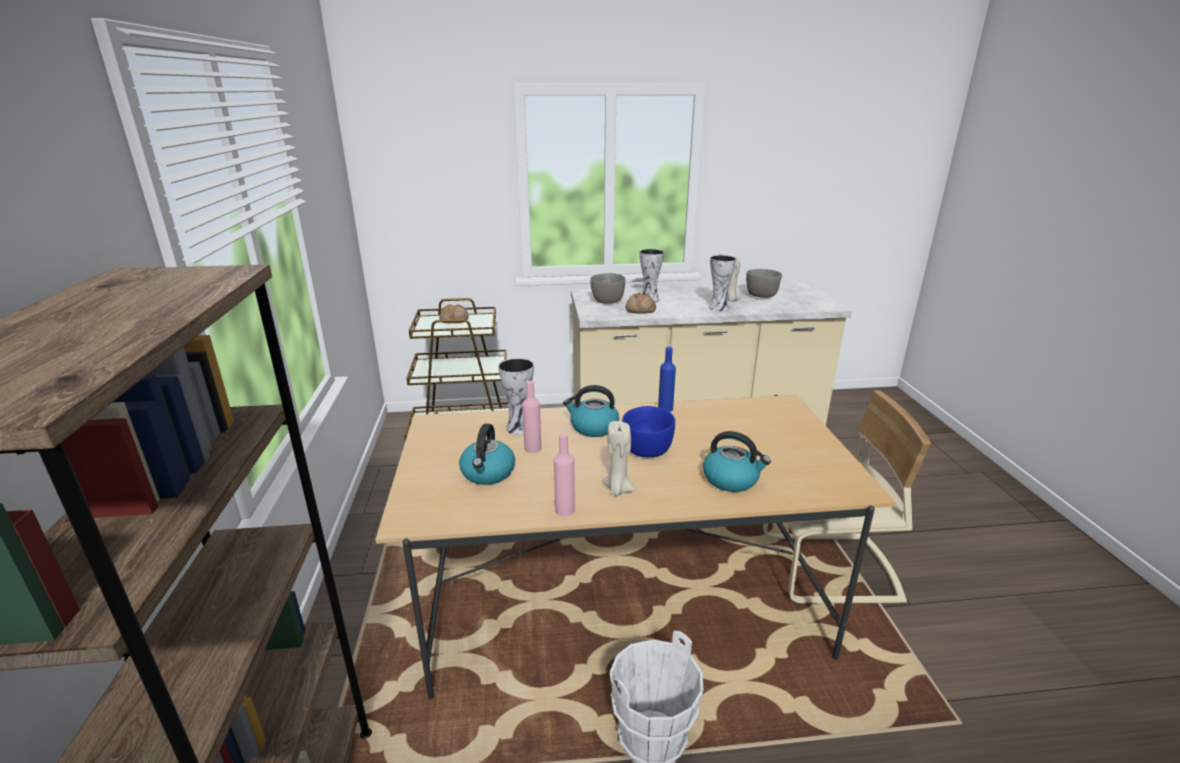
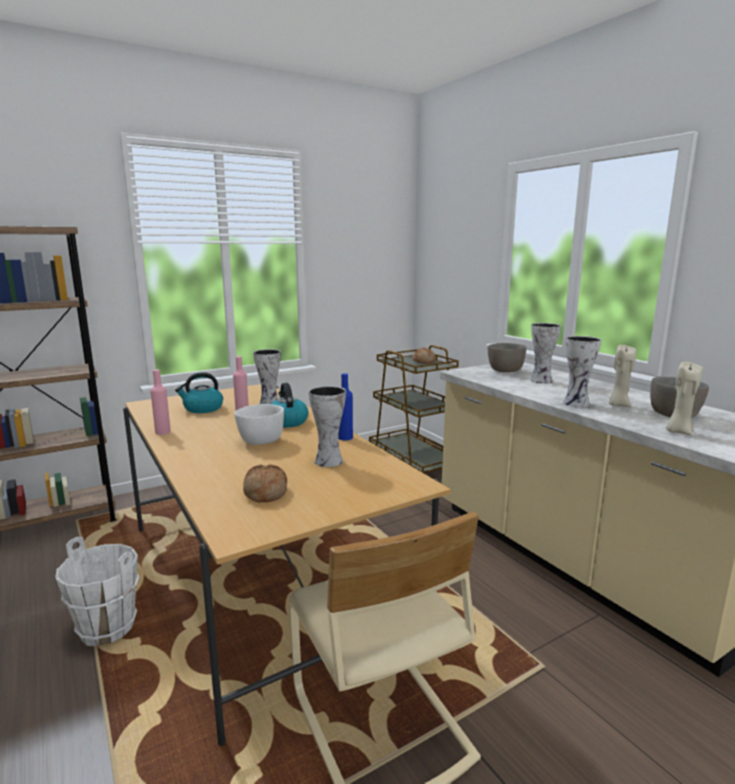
camera: 65 degrees right, 10 degrees down
(617, 489) = (194, 441): beige candle -> beige candle (678, 431)
(640, 310) = (502, 381): bread -> bread (264, 492)
(646, 450) = (260, 441): blue bowl -> white bowl
(721, 427) = (327, 461): none -> vase
(731, 479) = (227, 474): kettle -> none

